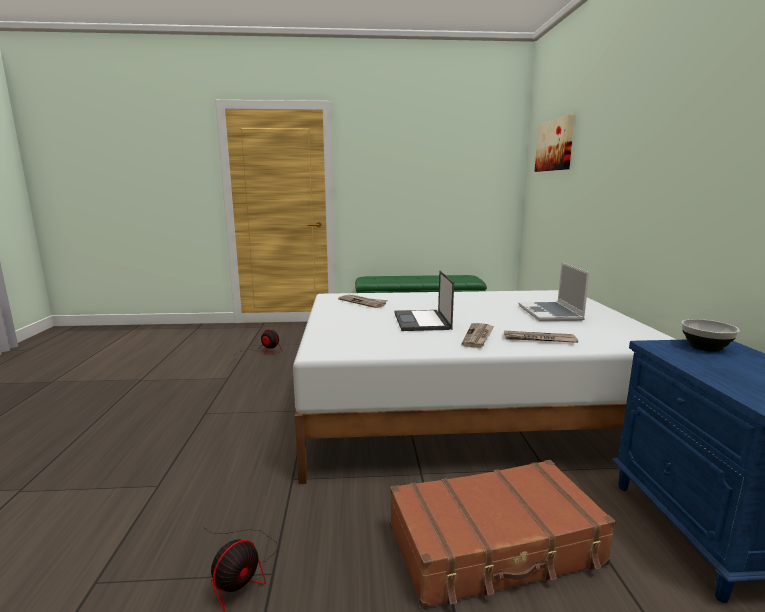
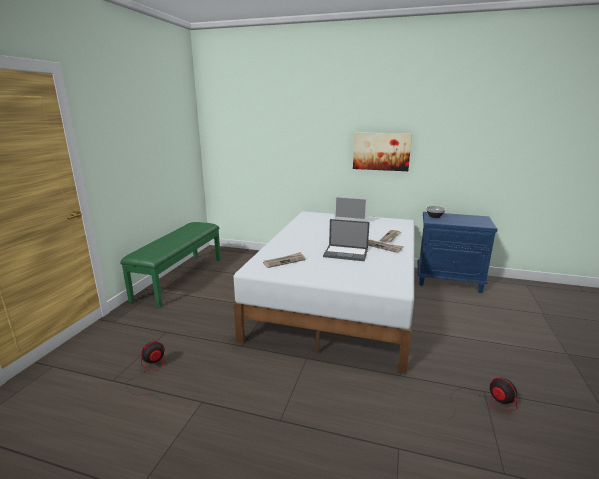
camera: 70 degrees left, 5 degrees up
(495, 547) = (459, 323): brown suitcase -> none
(555, 145) = (247, 118): picture -> picture (381, 151)

